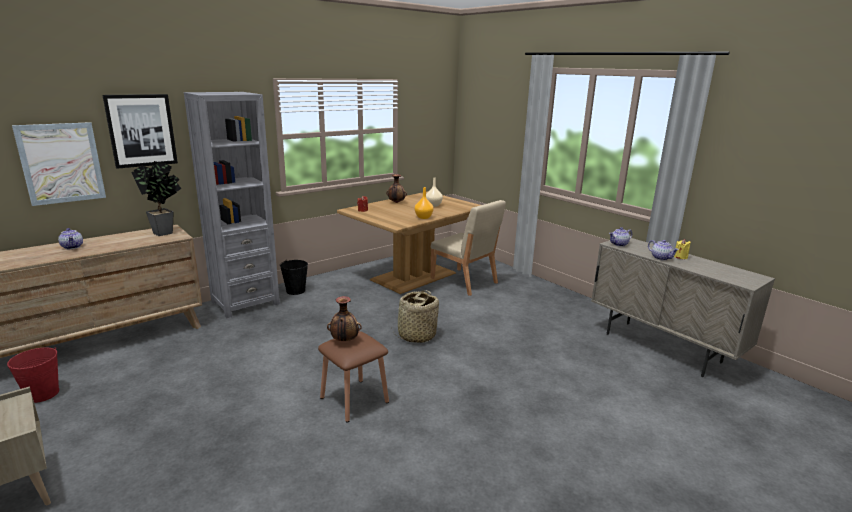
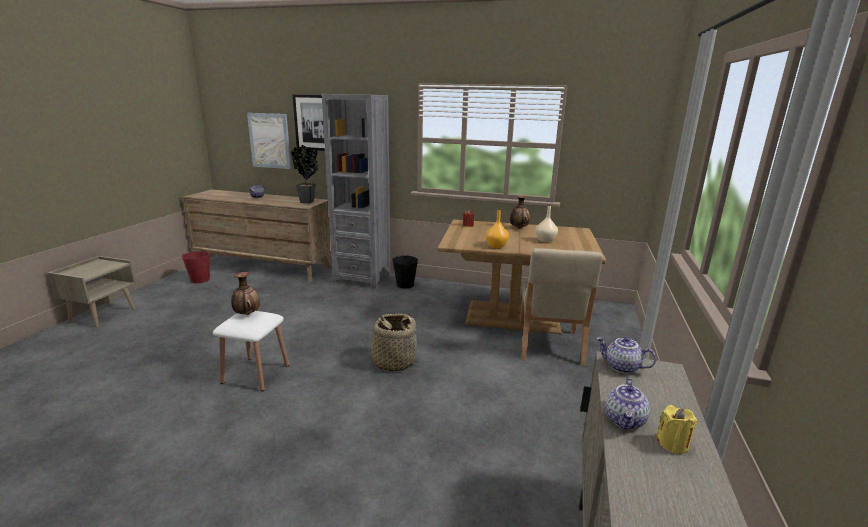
camera: 55 degrees right, 0 degrees up
(354, 400) = (255, 373): brown stool -> white stool

